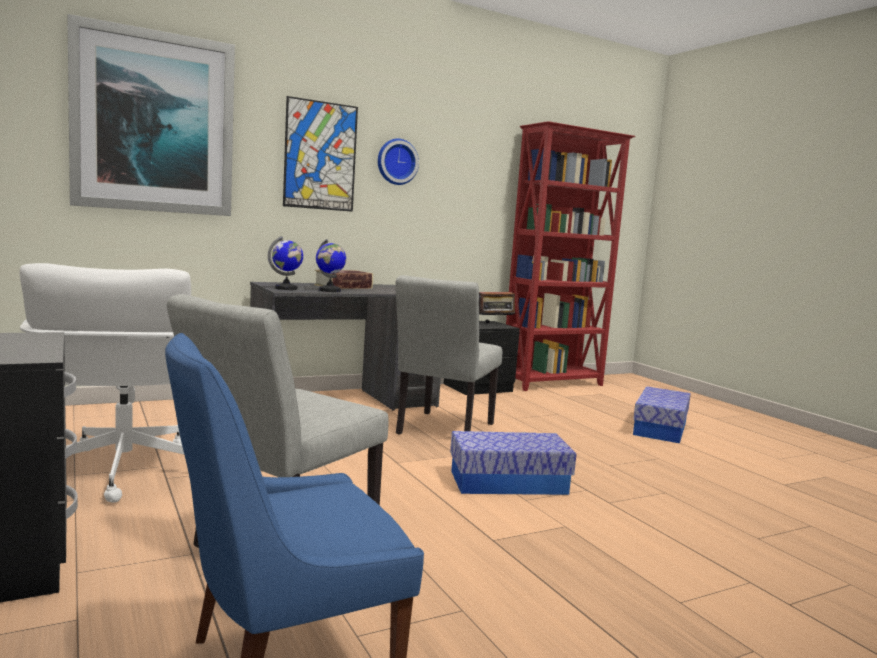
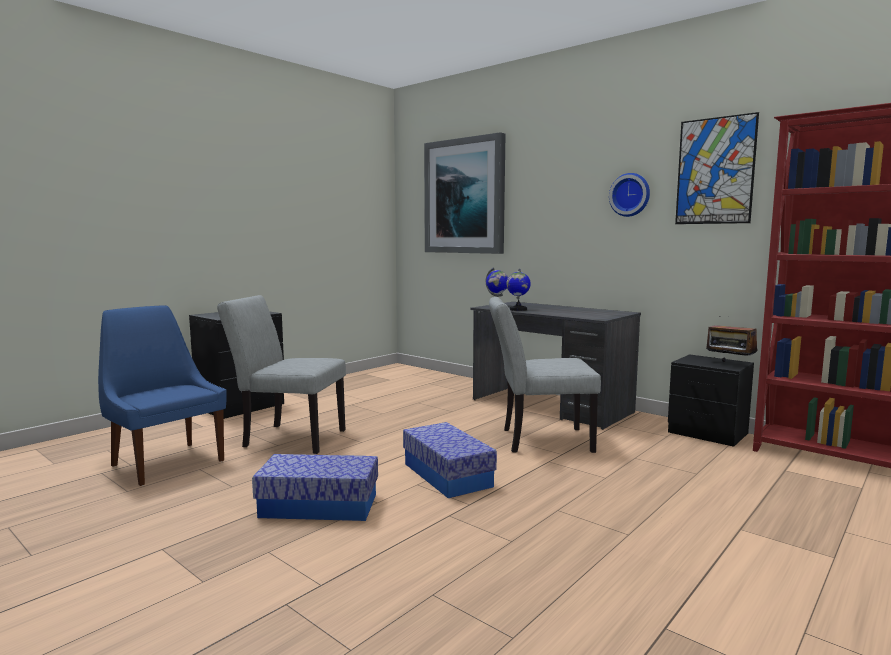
camera: 70 degrees right, 0 degrees up
(122, 471) = (350, 397): white office chair -> none
(320, 156) = (564, 200): picture -> picture (715, 171)
(343, 286) = (555, 308): book -> none
(660, 428) = (768, 532): storage box -> storage box (318, 506)

